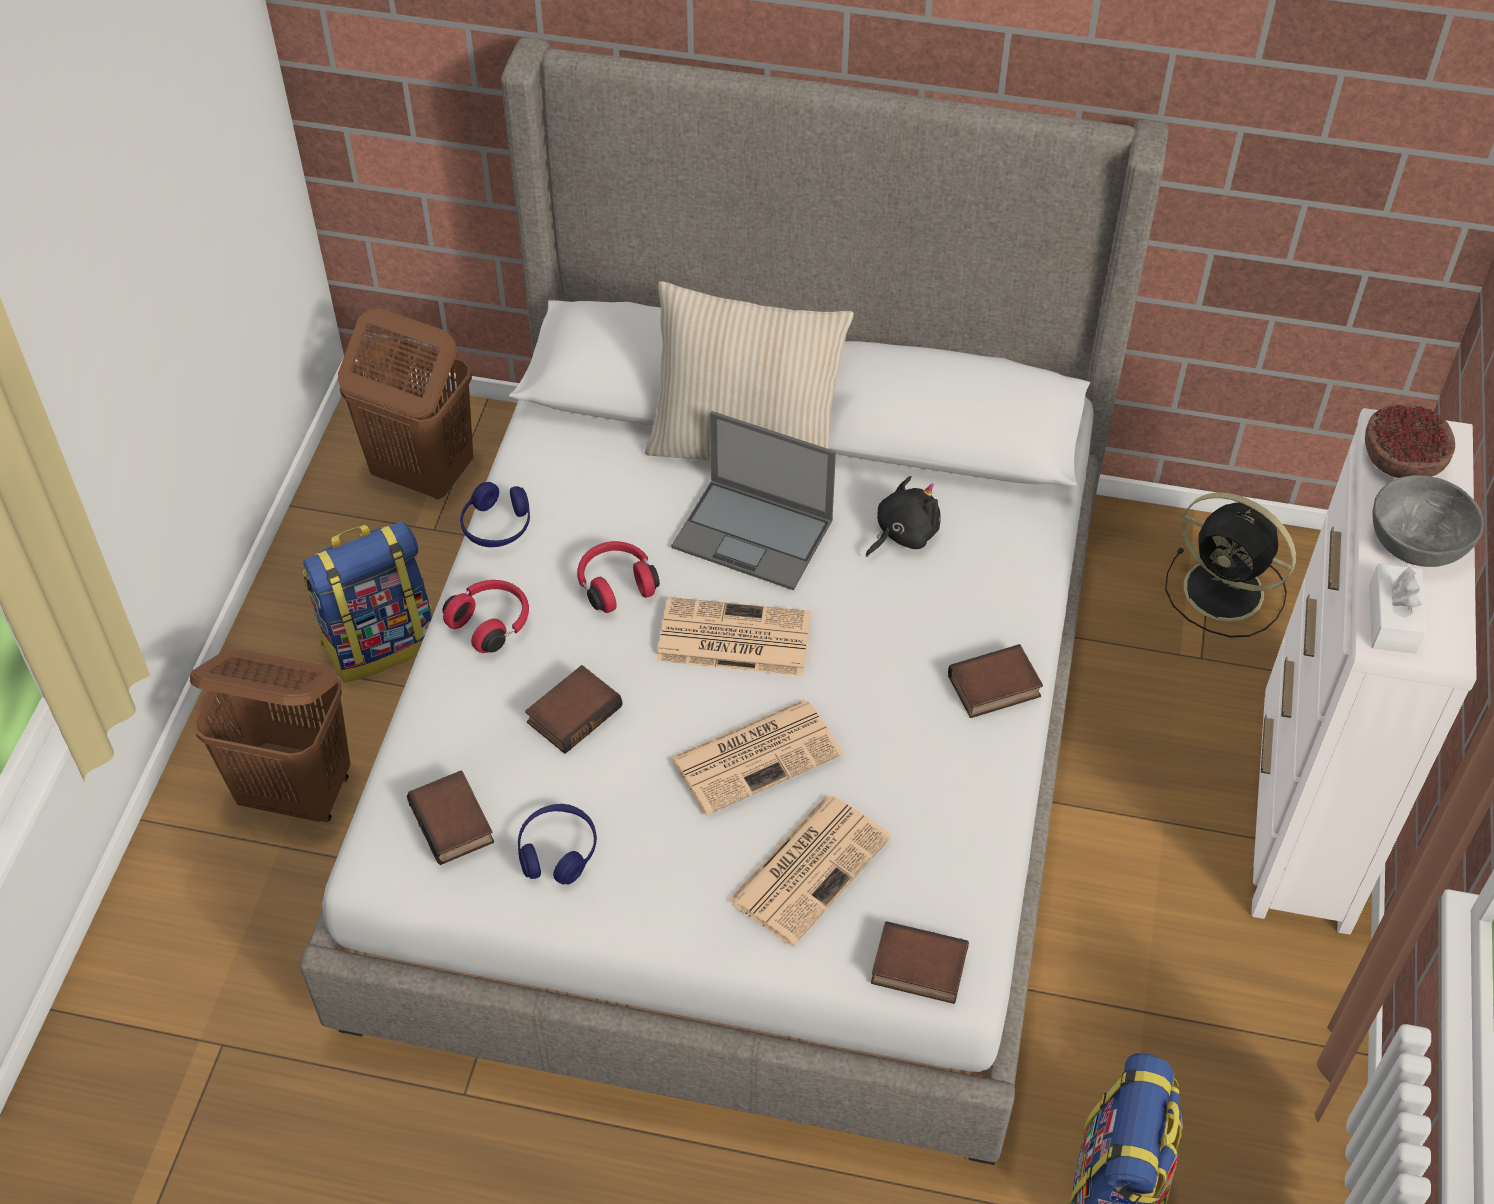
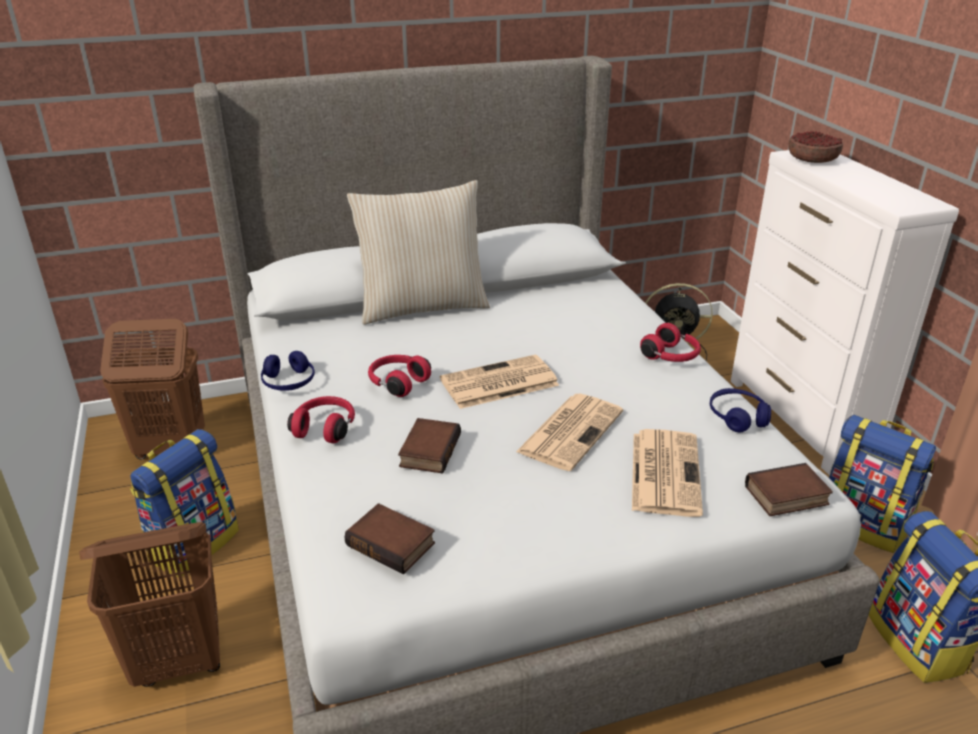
camera: 30 degrees left, 20 degrees down
(557, 851) = (486, 531): blue headphones -> blue headphones (737, 417)
(754, 534) = (464, 337): laptop -> none
(903, 534) = (549, 313): black plush toy -> none
(994, 688) = (671, 356): book -> red headphones
(1220, 1012) = (863, 524): none -> backpack
(1392, 619) = (893, 201): white tissue box -> none
(1417, 540) = (860, 178): grey bowl -> none

